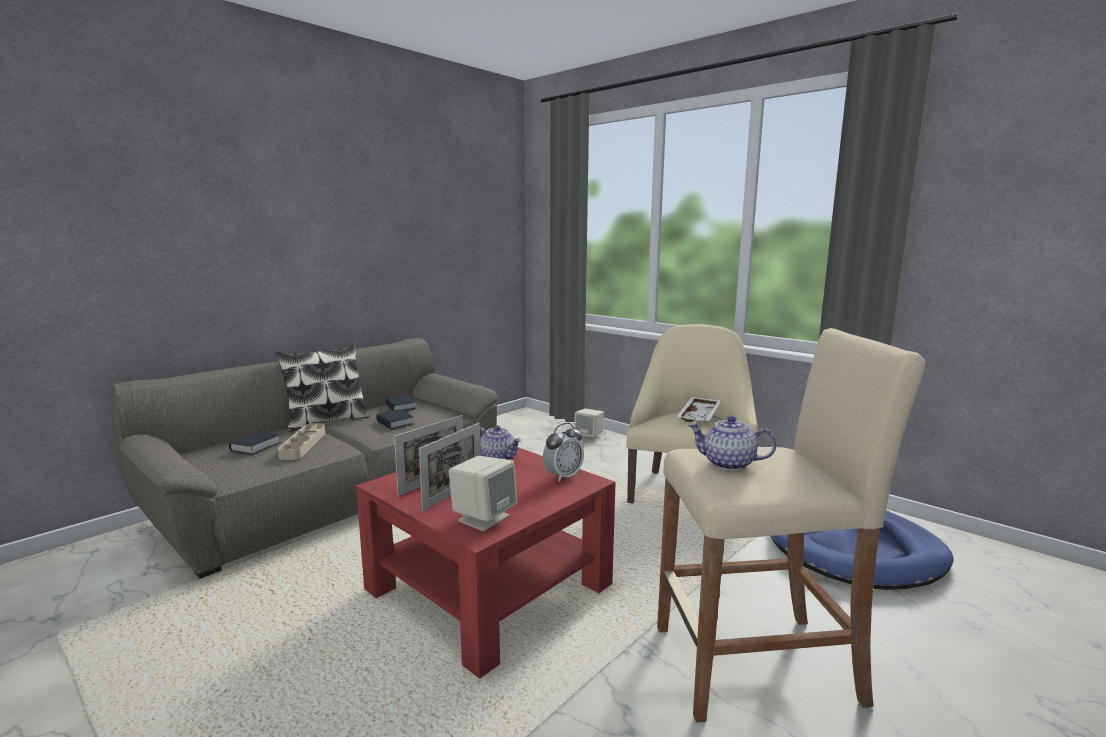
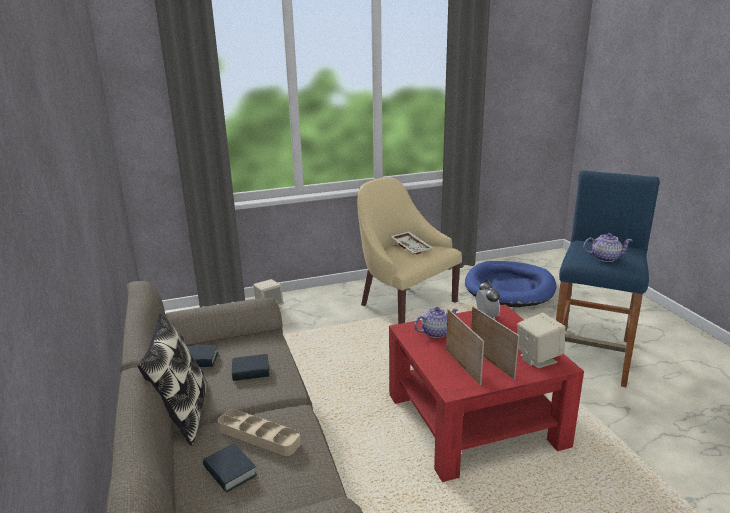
camera: 60 degrees left, 10 degrees up
(728, 464) = (605, 258): teapot -> teapot turned 135 degrees counterclockwise
(755, 665) = (591, 355): beige stool -> blue stool

